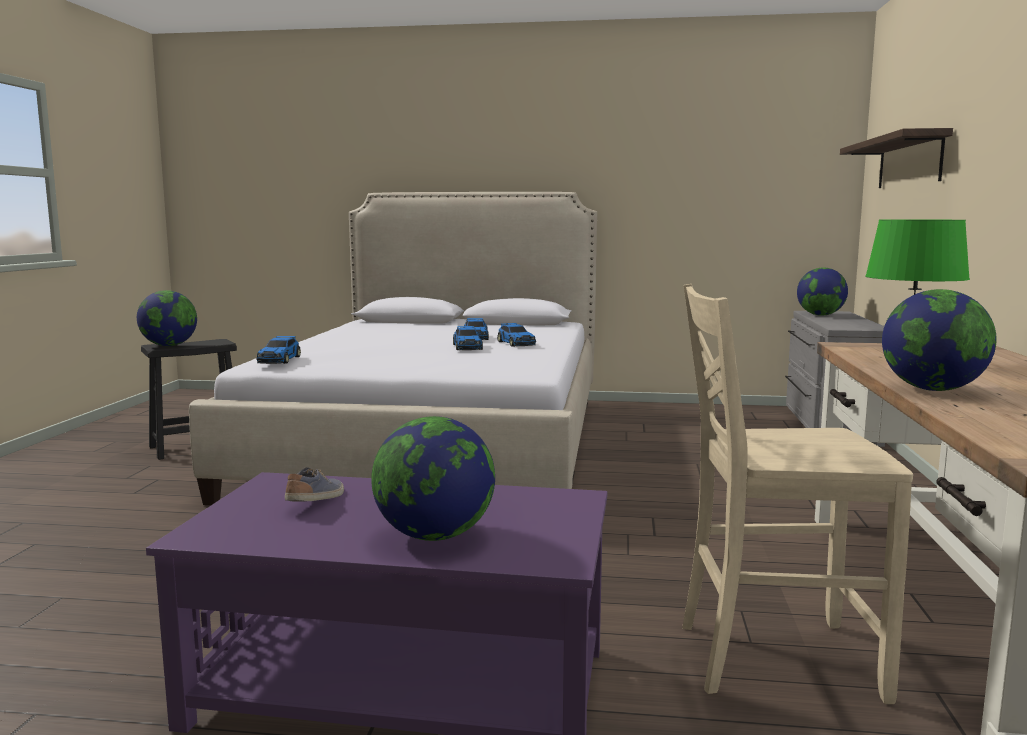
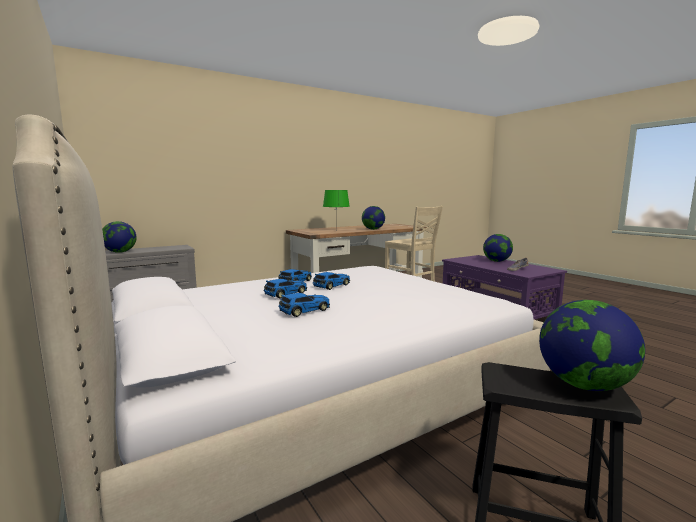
camera: 130 degrees left, 0 degrees up
(279, 360) = (479, 298): toy car -> toy car (303, 310)
(909, 162) = (171, 161): shelf -> none

